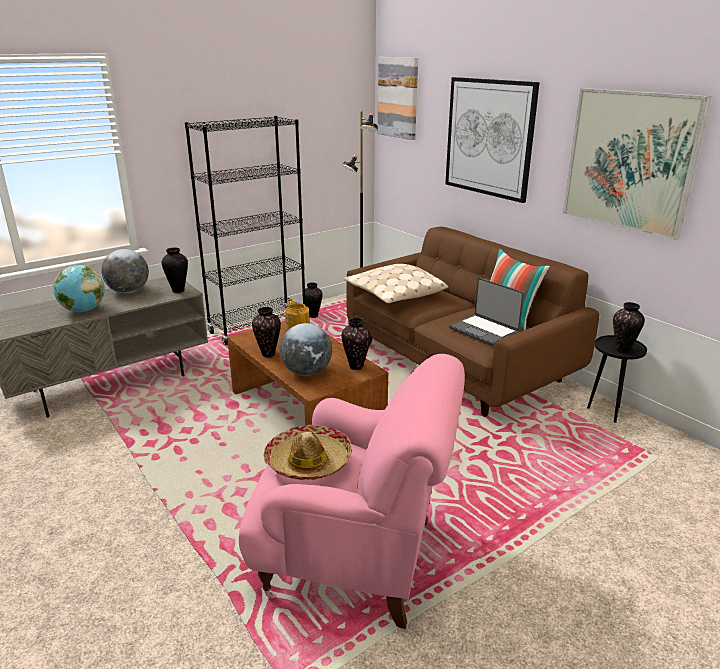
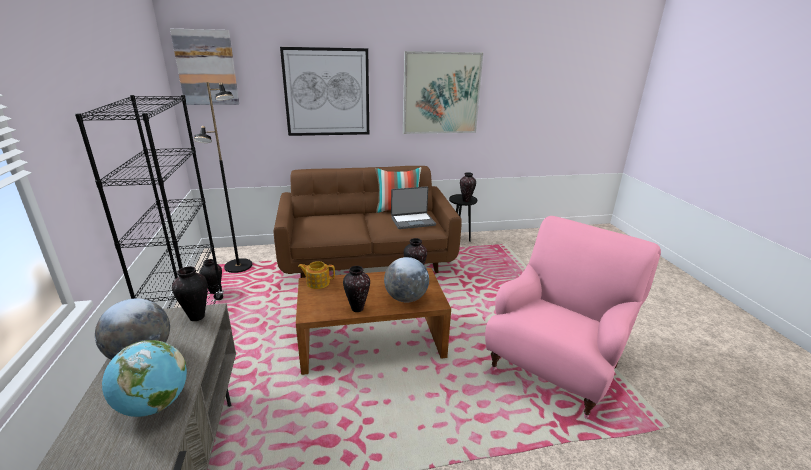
camera: 65 degrees left, 0 degrees up
(308, 461) = (559, 319): hat -> none
(394, 295) = (321, 229): beige pillow -> none

